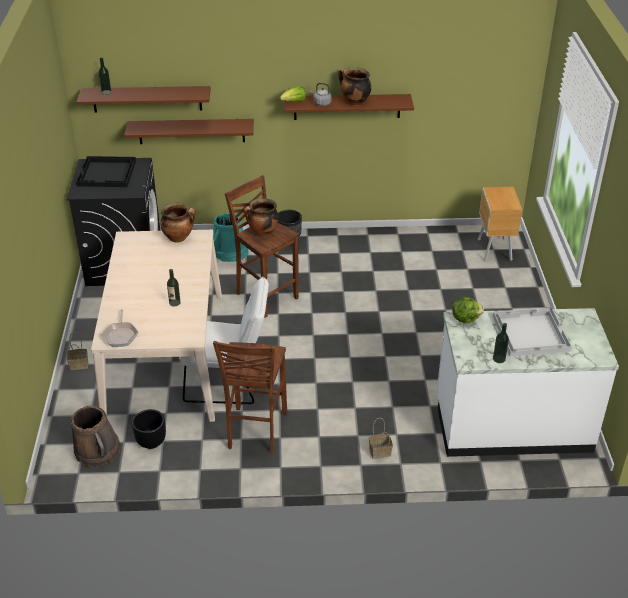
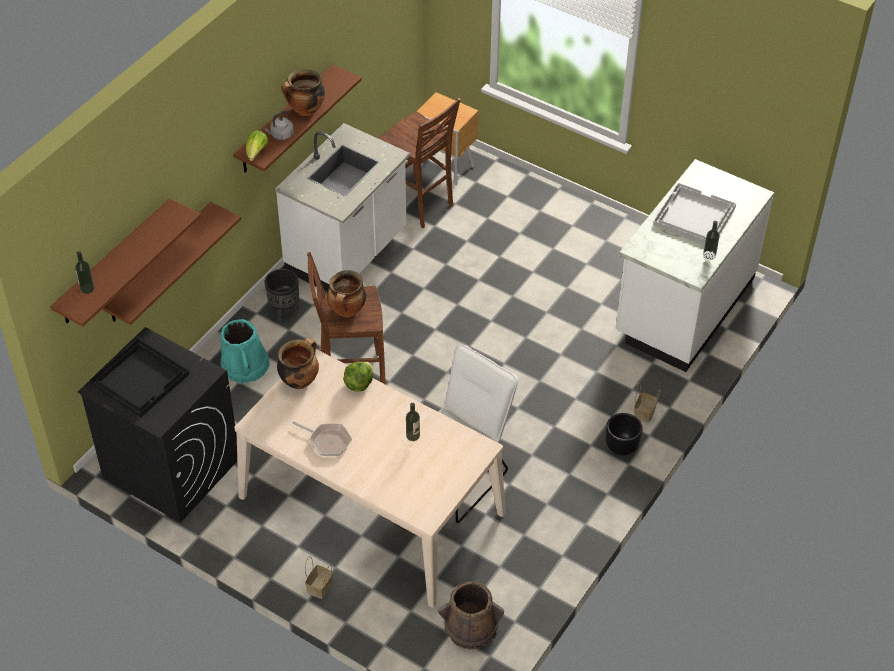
camera: 55 degrees left, 10 degrees up
(120, 335) = (428, 502): frying pan -> frying pan (327, 441)
(151, 442) = (494, 577): black planter -> black planter (621, 448)
(255, 431) = (546, 488): brown stool -> brown stool (419, 204)
(367, 246) = (348, 253): none -> white counter
(465, 318) = (641, 243): lettuce -> lettuce (358, 384)

